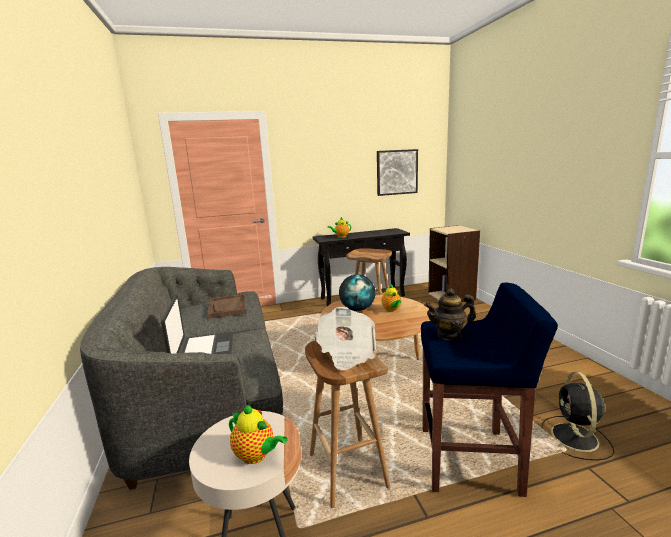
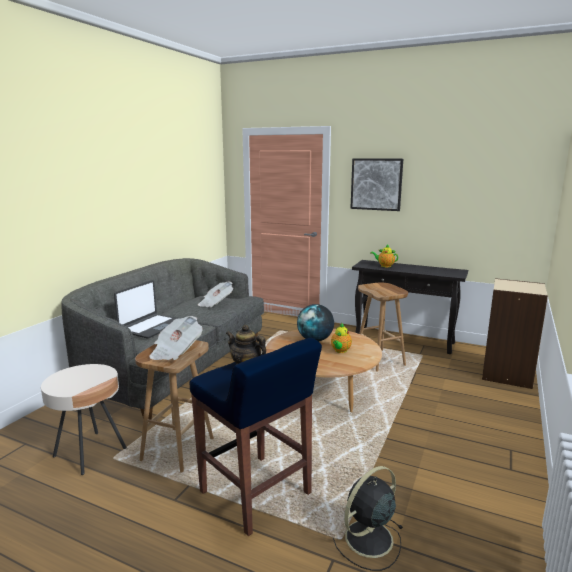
camera: 40 degrees right, 0 degrees up
(227, 307) = (215, 303): brown tray -> newspaper
(256, 456) = (74, 385): teapot -> none
(397, 172) = (477, 201): picture -> picture (376, 184)

